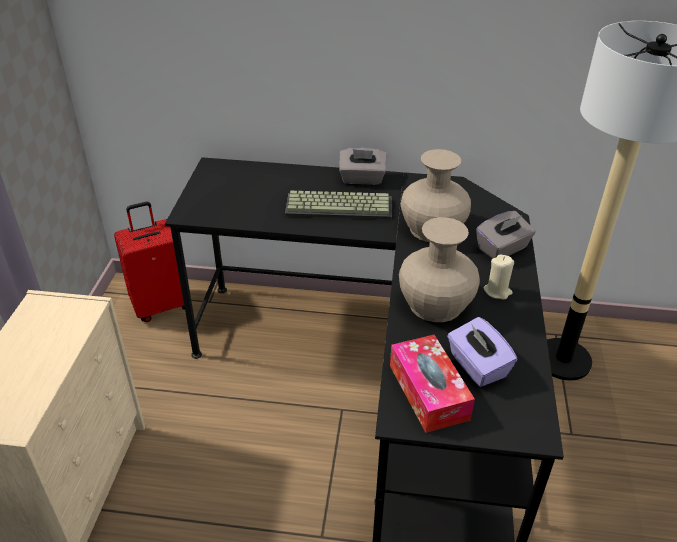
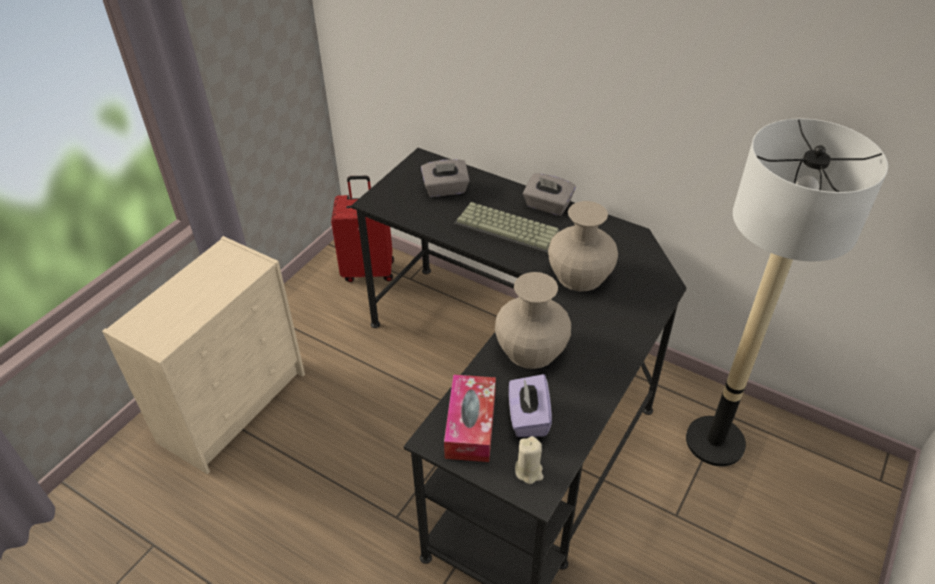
camera: 25 degrees right, 5 degrees up
(497, 291) = (597, 355): beige candle -> beige candle (529, 471)
(502, 249) = (633, 315): grey tissue box -> grey tissue box (445, 189)

